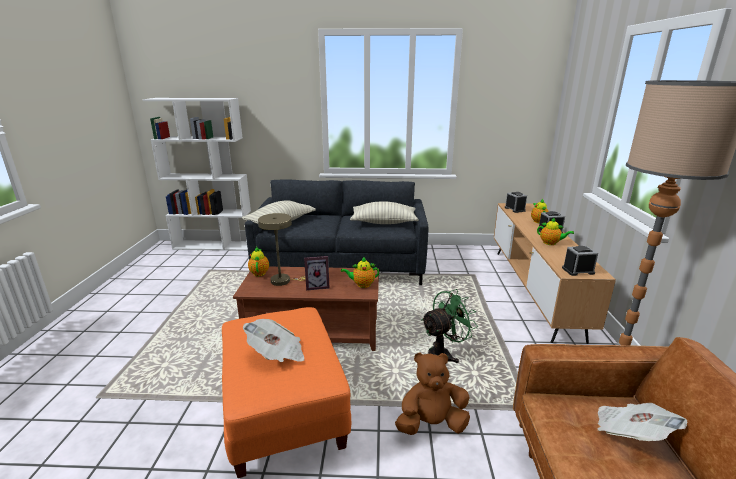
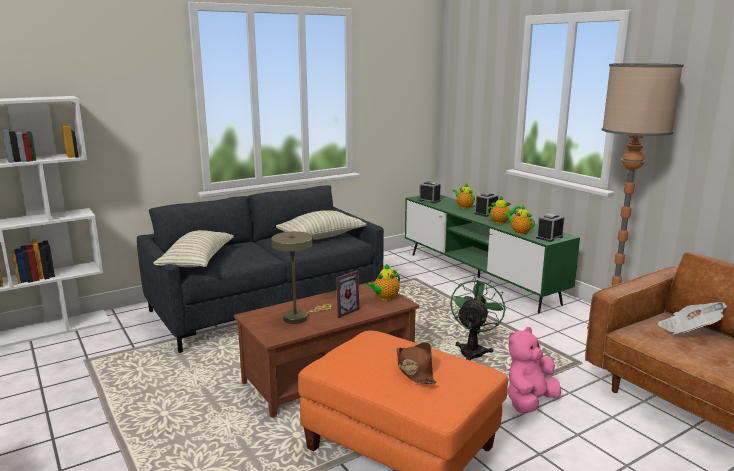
camera: 35 degrees left, 5 degrees down
(259, 272) = (255, 318): teapot -> teapot (519, 232)
(277, 354) = (414, 370): newspaper -> brown hat
(431, 424) = (529, 402): brown plush toy -> pink plush toy
(533, 289) = (478, 277): brown tv stand -> green tv stand

